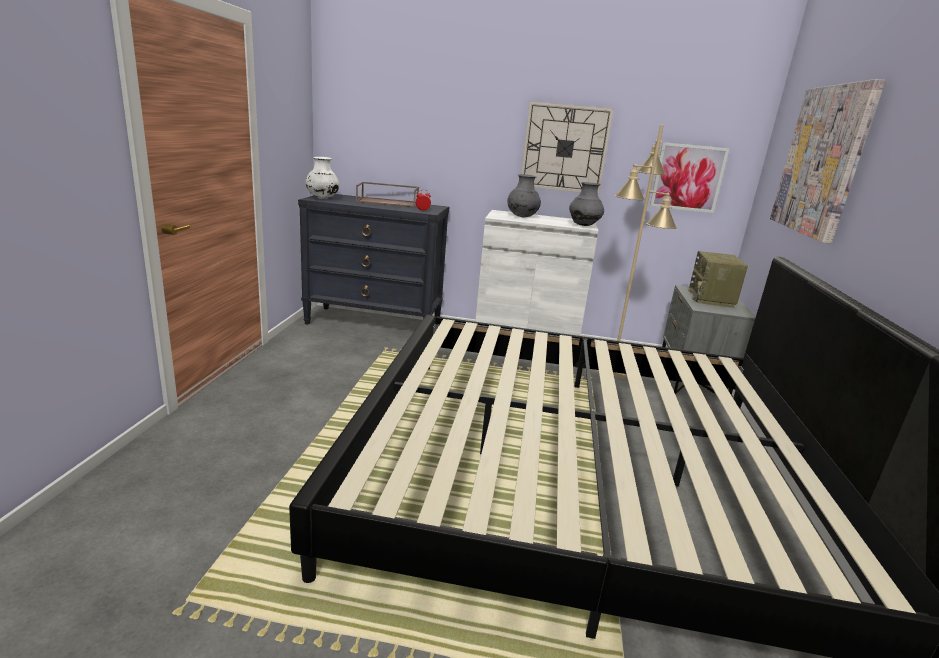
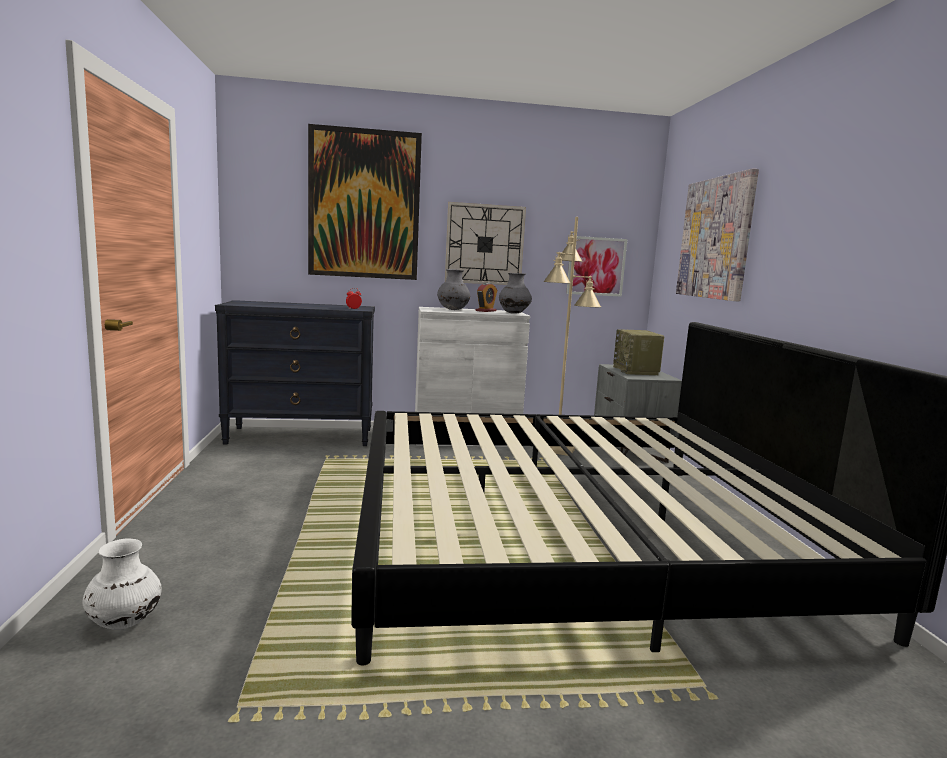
camera: 15 degrees left, 10 degrees down
(322, 198) = (240, 303): white vase -> white vase (124, 622)
(388, 202) = (311, 305): brown tray -> none
(445, 103) = (364, 204): none -> picture
(556, 220) = (486, 311): none -> alarm clock

